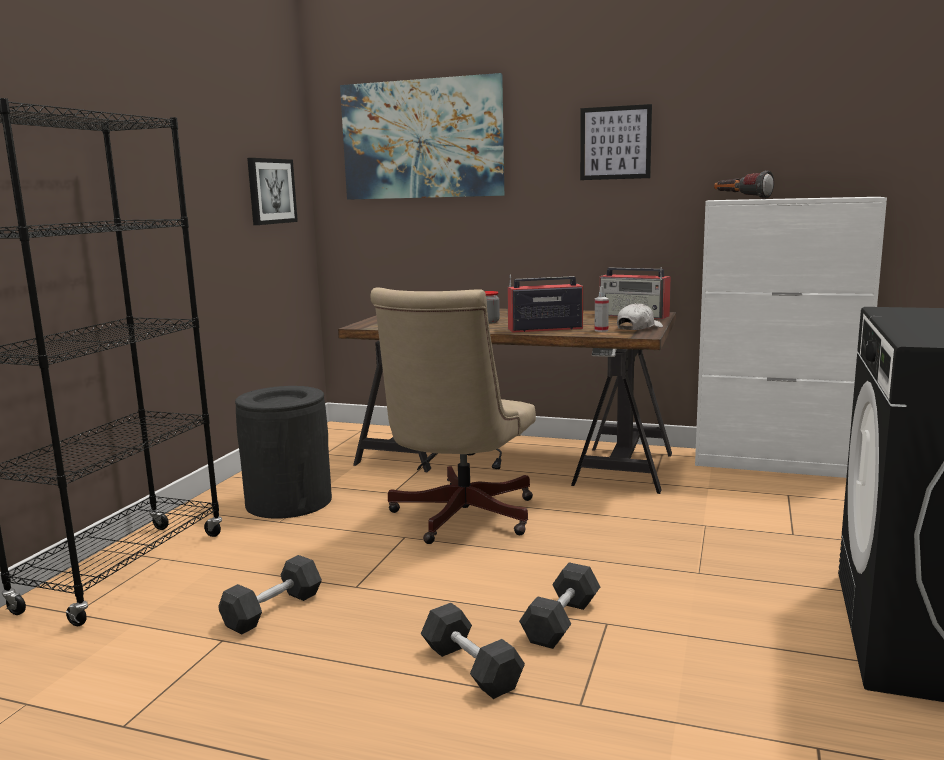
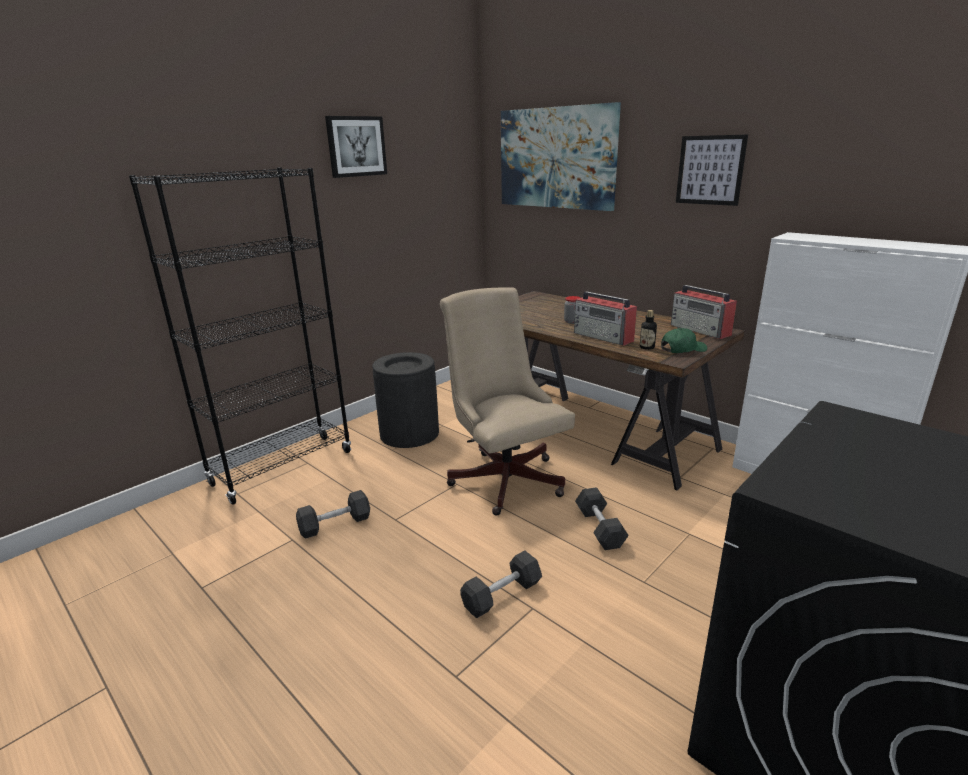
camera: 25 degrees right, 10 degrees up
(271, 191) = (439, 199): picture -> picture (356, 146)
(458, 518) = (504, 476): beige office chair -> beige office chair turned 105 degrees clockwise
(471, 668) = (412, 615): grey dumbbell -> grey dumbbell (599, 528)
(543, 328) = (603, 337): radio -> radio turned 150 degrees counterclockwise
(601, 330) = (647, 347): spray bottle -> bottle
(638, 328) = (682, 349): white cap -> green cap
(741, 199) = (816, 236): flashlight -> none

